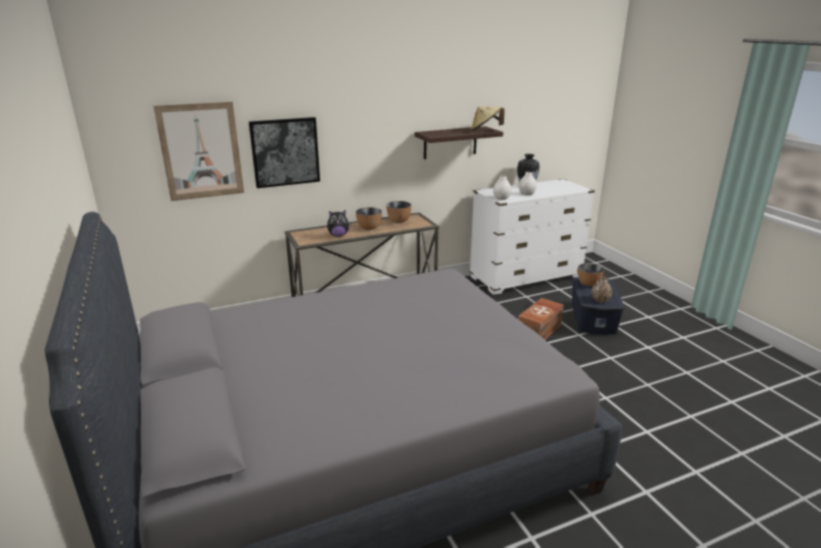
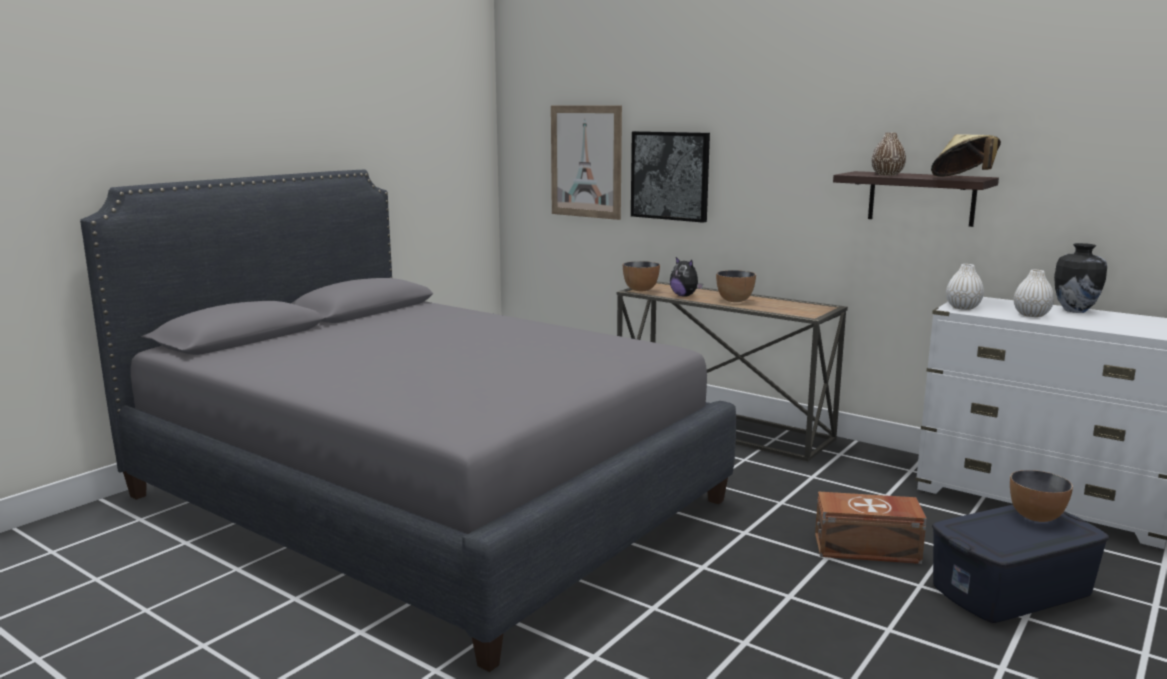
camera: 60 degrees right, 10 degrees down
(399, 221) = (790, 305): bowl -> bowl (641, 290)
(600, 300) = (987, 536): brown vase -> brown vase (887, 174)

